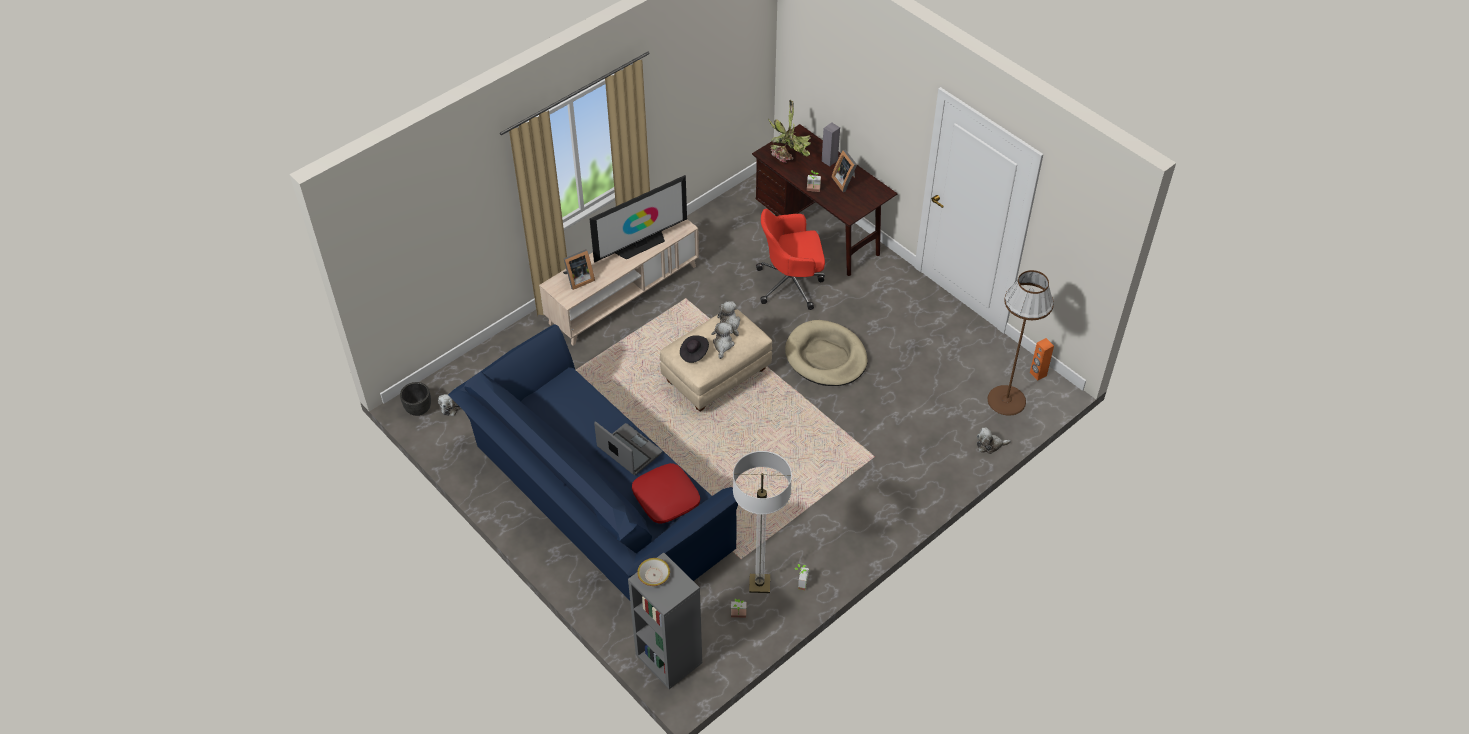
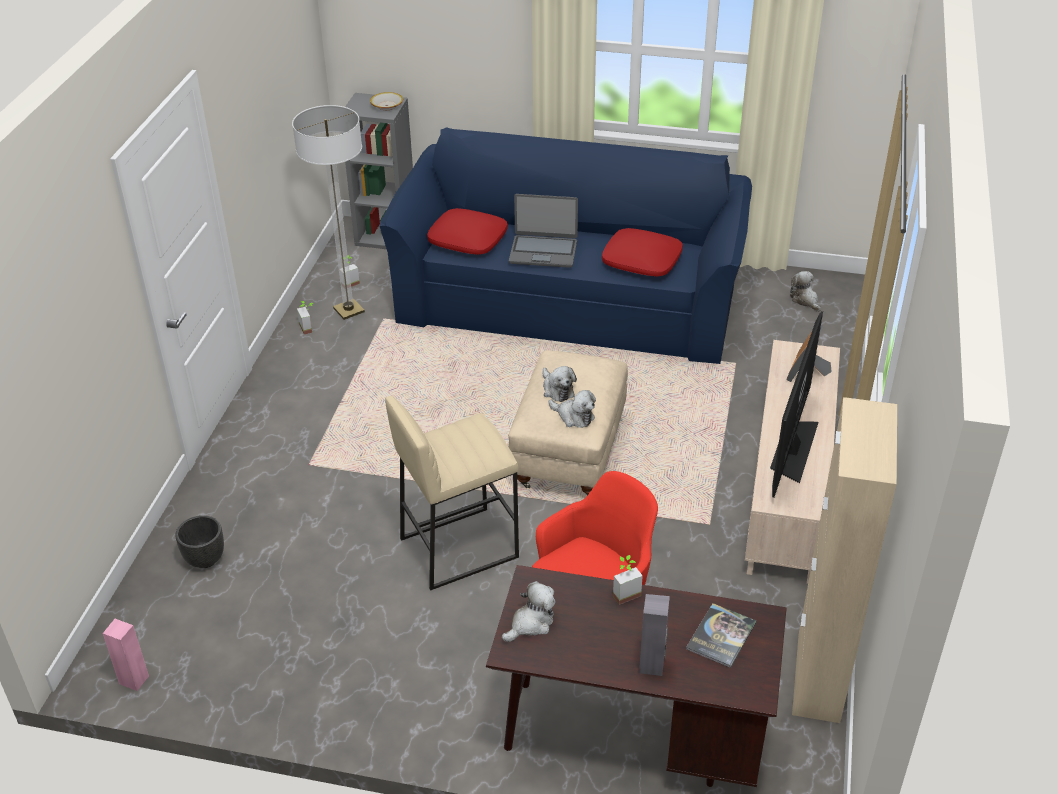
camera: 145 degrees right, 10 degrees down
(418, 409) = (828, 284): black planter -> black planter (206, 560)
(573, 408) = (642, 261): none -> red pillow
(694, 353) = (581, 367): black hat -> none
(716, 211) = (818, 677): none -> beige cabinet
(790, 156) = (721, 636): potted plant -> book
(826, 357) = (458, 547): beige dog bed -> beige stool
(845, 181) = (589, 638): picture frame -> none
(990, 445) = (165, 547): plush toy -> plush toy (531, 623)
(1007, 400) = (167, 616): brown floor lamp -> none
(1038, 374) = (134, 679): orange speaker -> pink speaker

